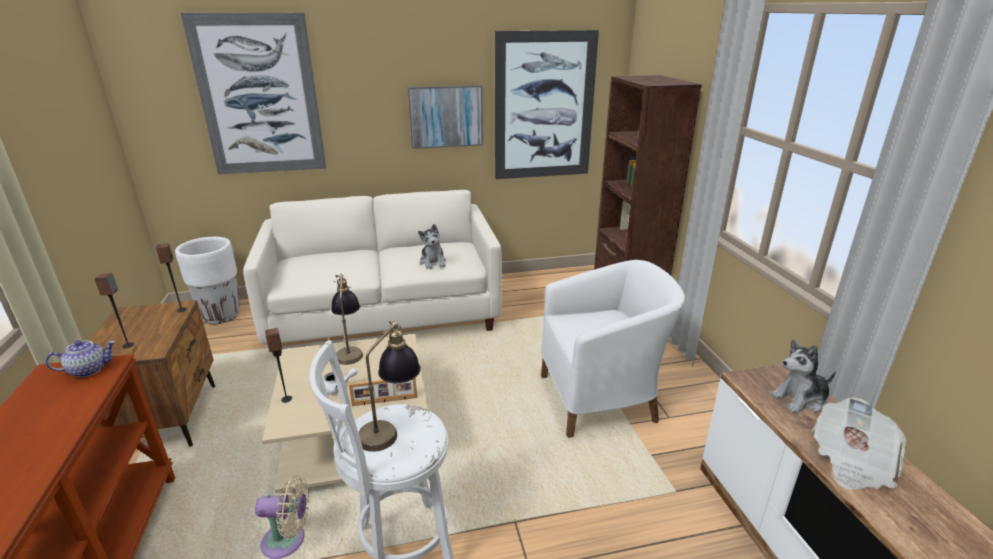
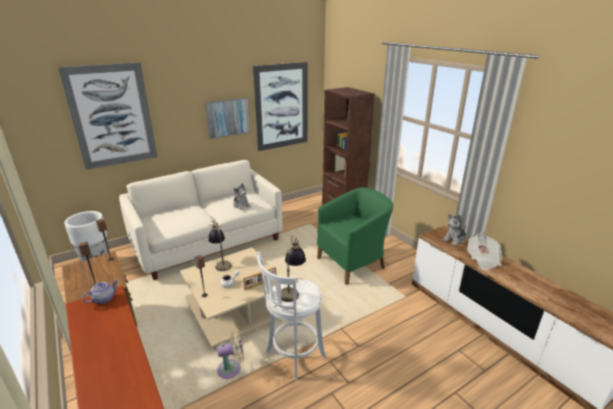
camera: 20 degrees left, 0 degrees up
(601, 399) = (352, 263): white armchair -> green armchair

